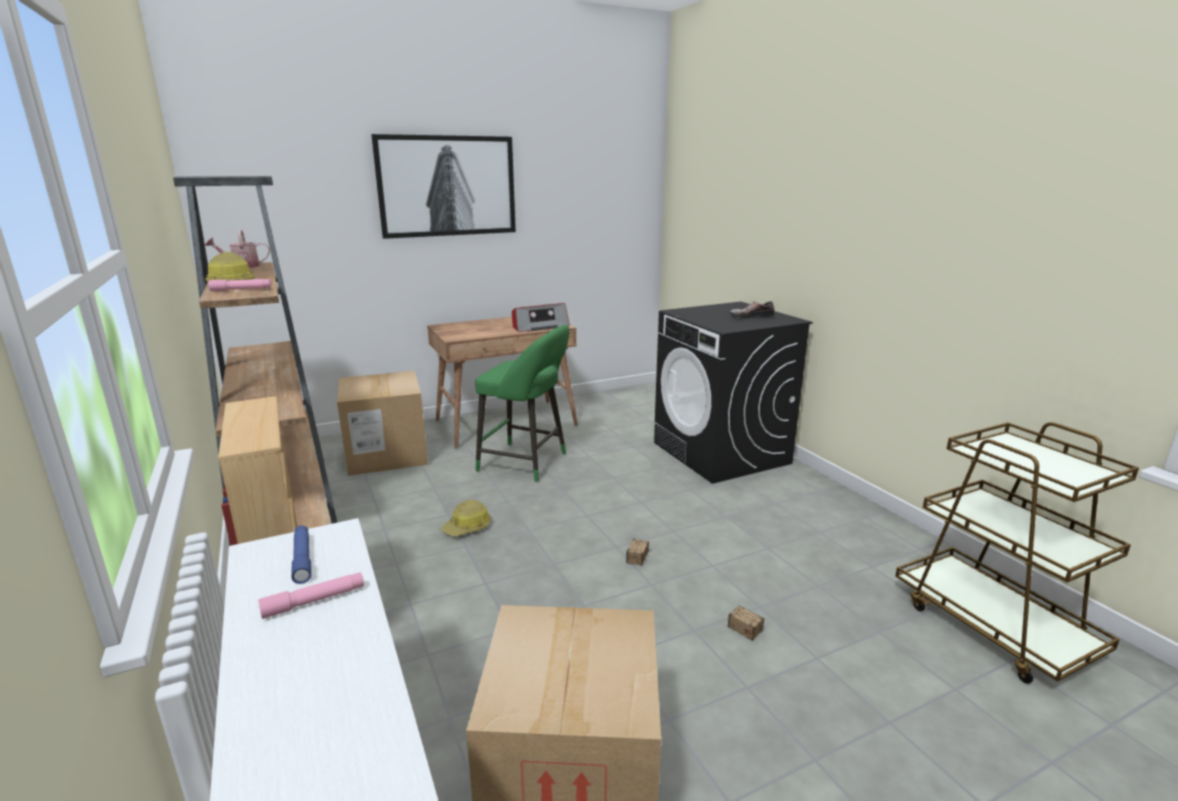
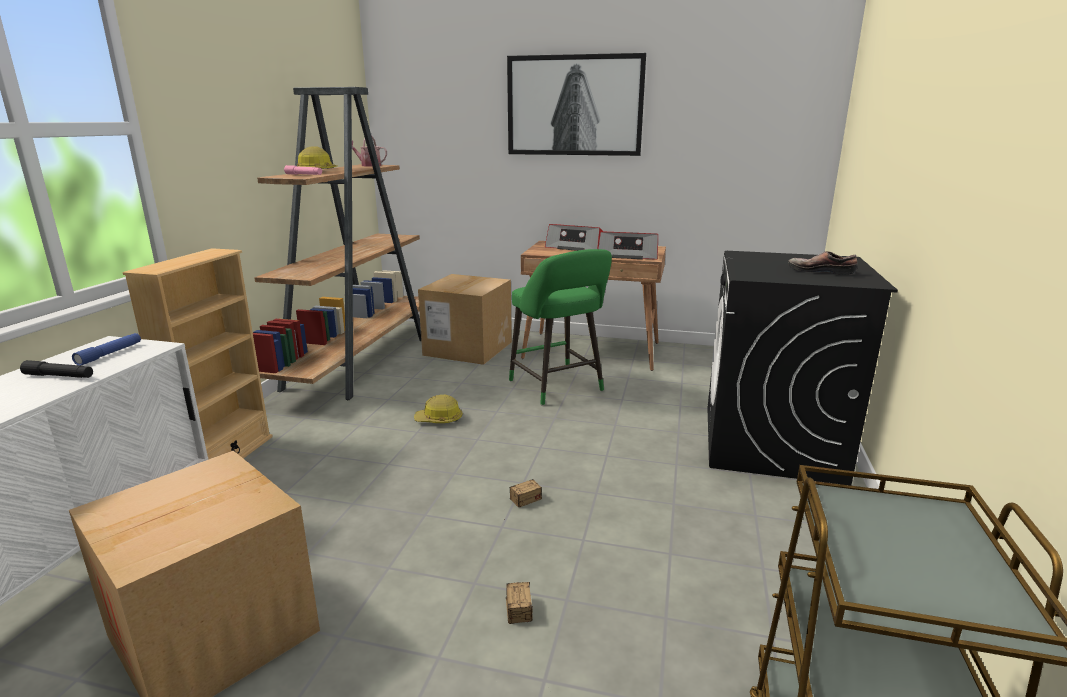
camera: 40 degrees right, 0 degrees up
(314, 601) = (59, 376): pink flashlight -> black flashlight
(478, 326) = (575, 247): none -> radio

